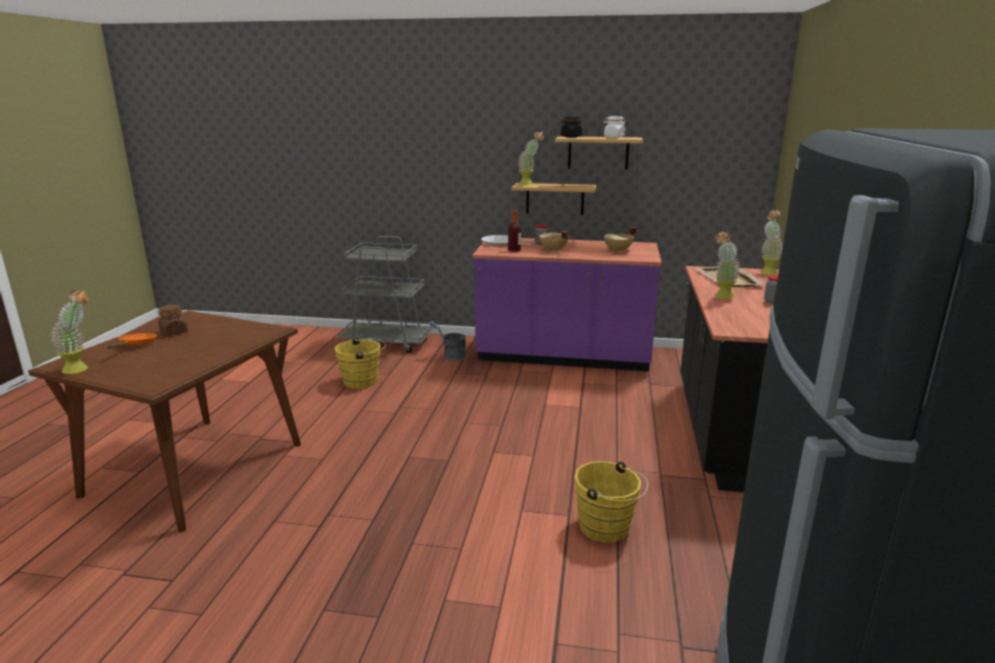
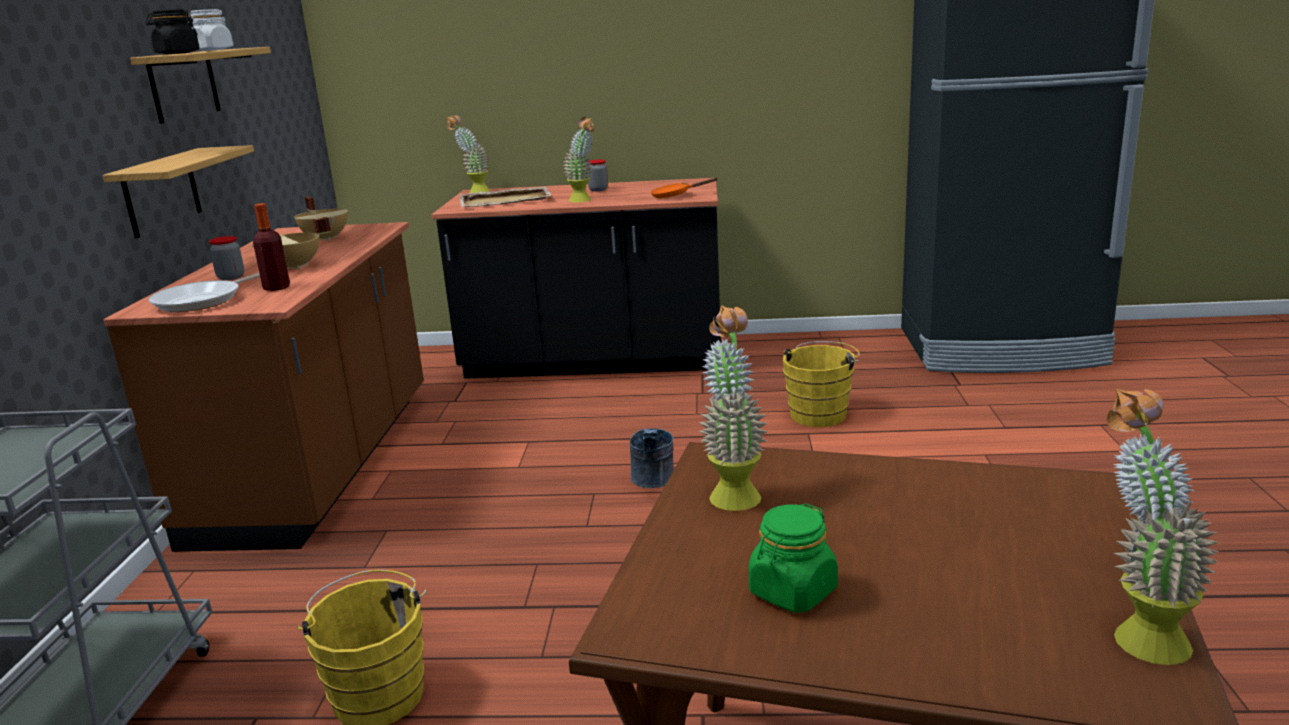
camera: 95 degrees left, 0 degrees up
(136, 345) = (924, 616): orange frying pan -> orange frying pan (675, 196)
(174, 332) = (792, 592): brown jar -> green jar
(450, 356) = (264, 586): grey bucket -> grey bucket (653, 482)
(529, 184) = (141, 167): potted plant -> potted plant (733, 491)
(563, 356) = (322, 465): purple counter -> brown counter

